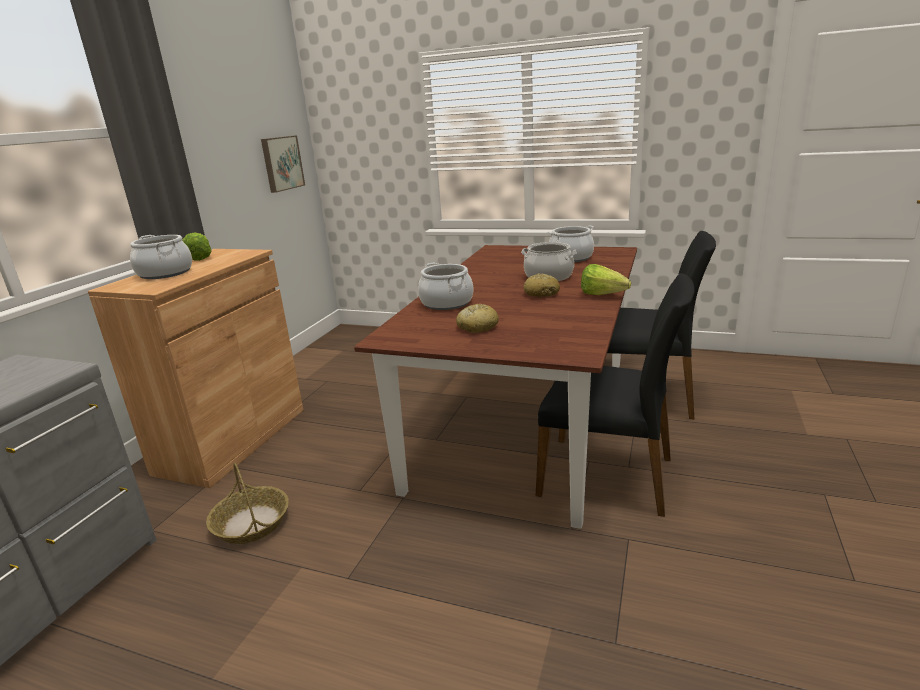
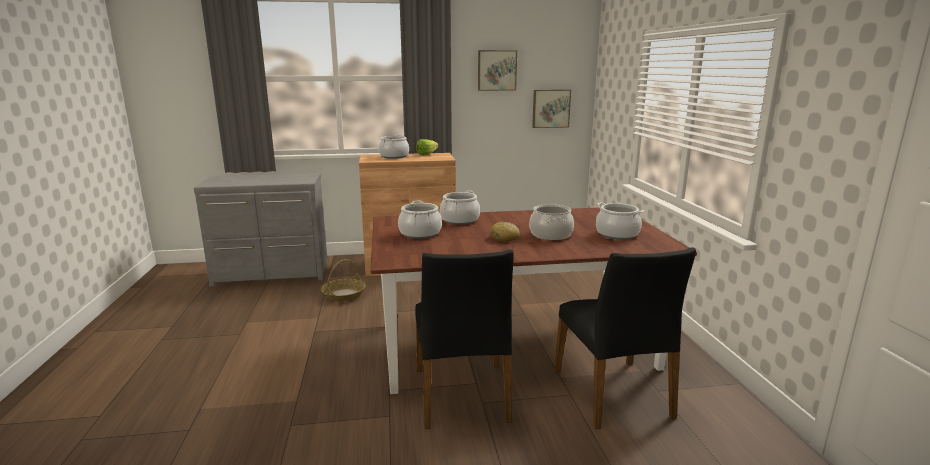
camera: 60 degrees right, 5 degrees down
(217, 113) = (496, 70): none -> picture
(477, 327) = (420, 233): bread -> cooking pot
(605, 296) = (518, 256): lettuce -> none

